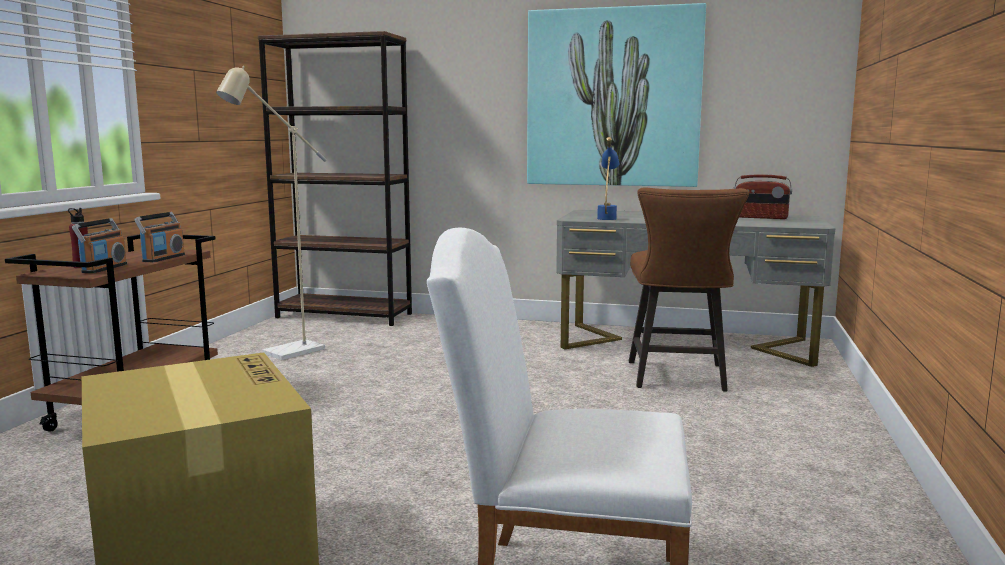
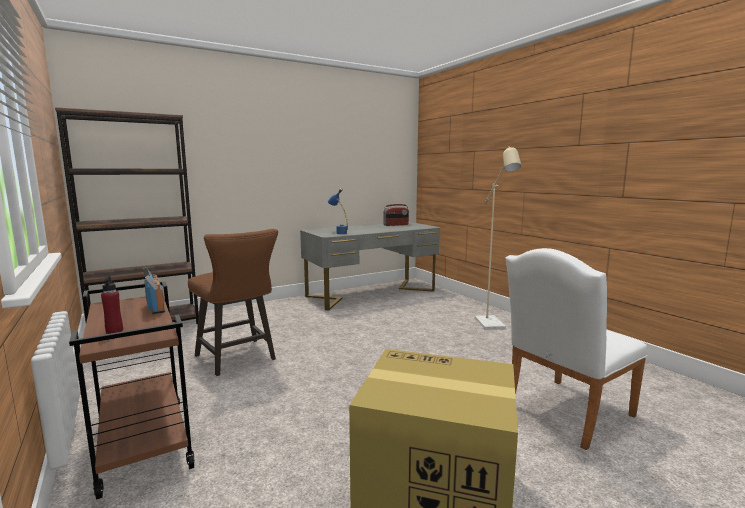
camera: 45 degrees left, 0 degrees up
(104, 268) = (145, 327): radio -> none
(285, 353) = (165, 363): beige floor lamp -> beige floor lamp (492, 325)
(613, 98) = (315, 165): picture -> none
(678, 378) = (404, 310): brown stool -> brown stool (238, 359)

